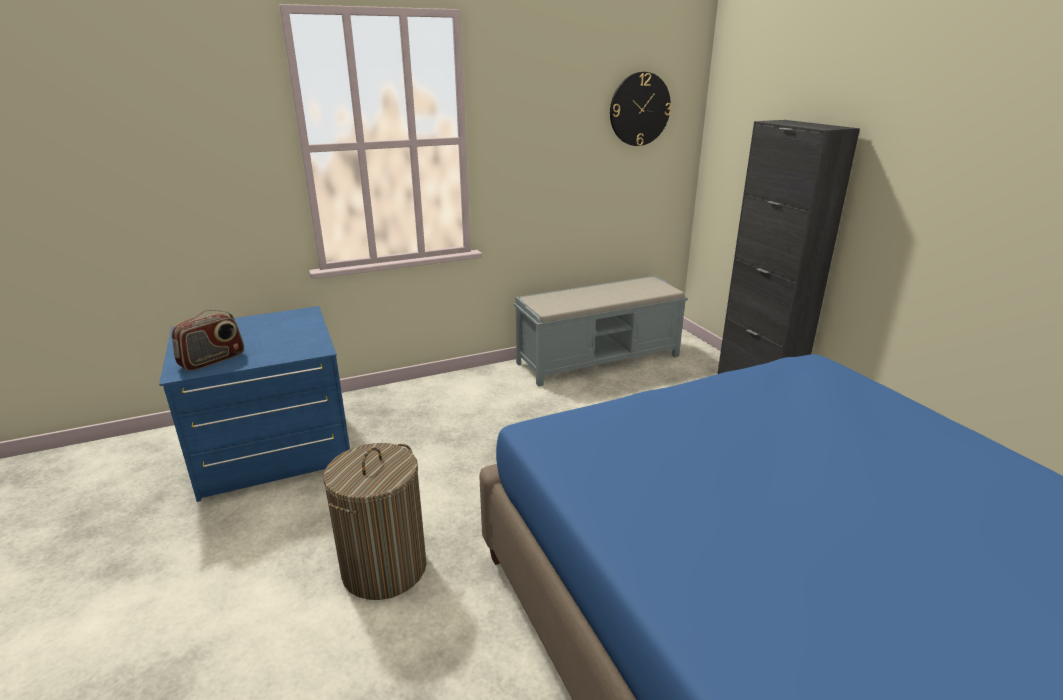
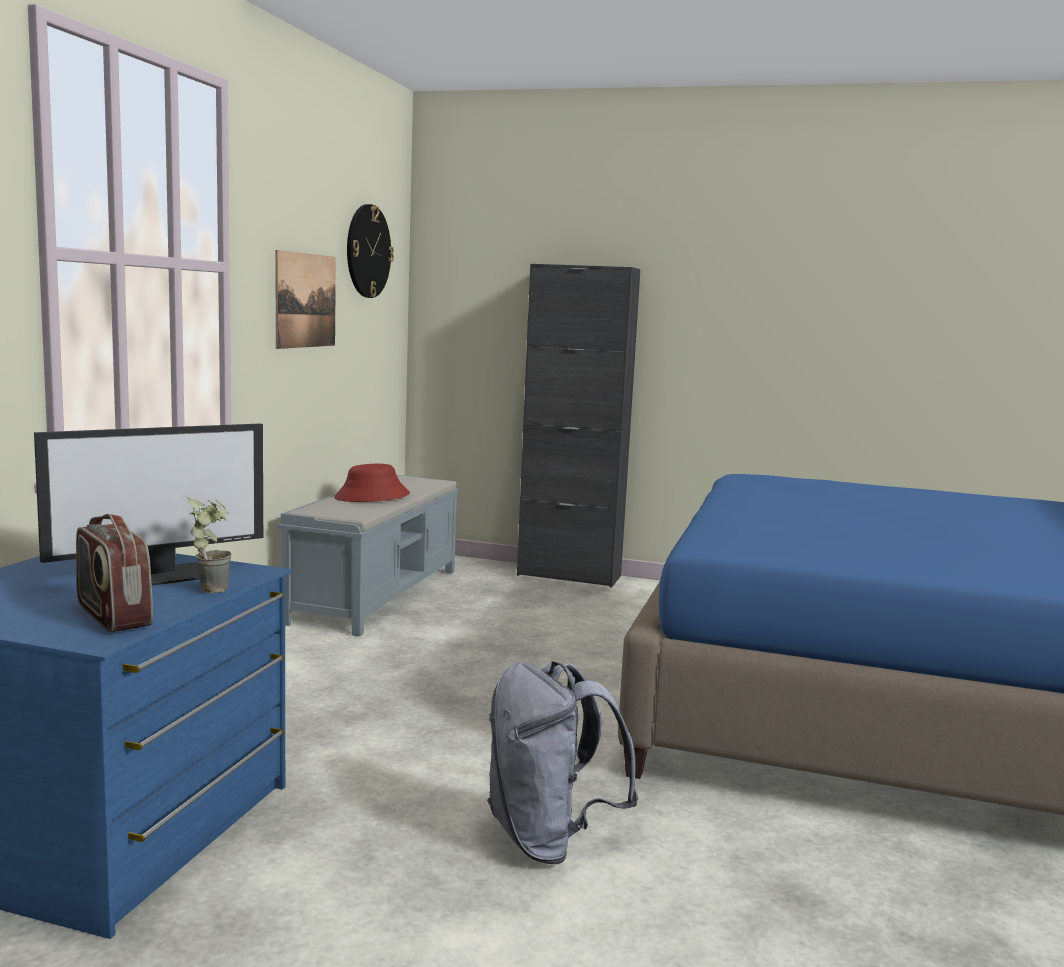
camera: 50 degrees left, 15 degrees down
(212, 360) = (112, 616): radio -> radio turned 150 degrees clockwise
(278, 355) = (211, 588): none -> potted plant
(284, 339) = (160, 575): none -> monitor
(384, 568) = (549, 840): laundry basket -> grey backpack
(555, 154) = (306, 300): none -> picture
(593, 295) = (372, 497): none -> red hat

